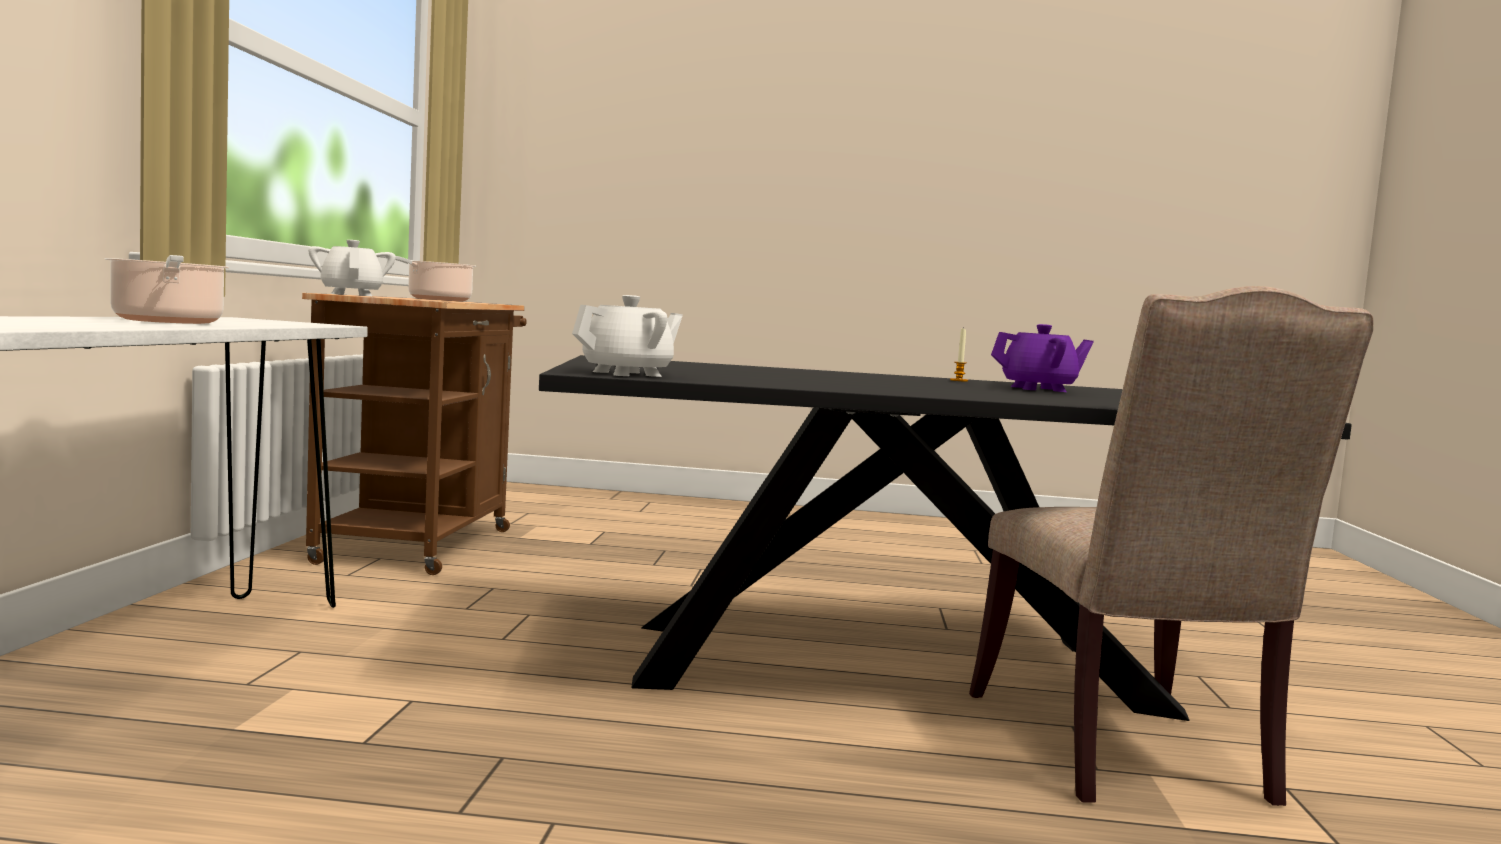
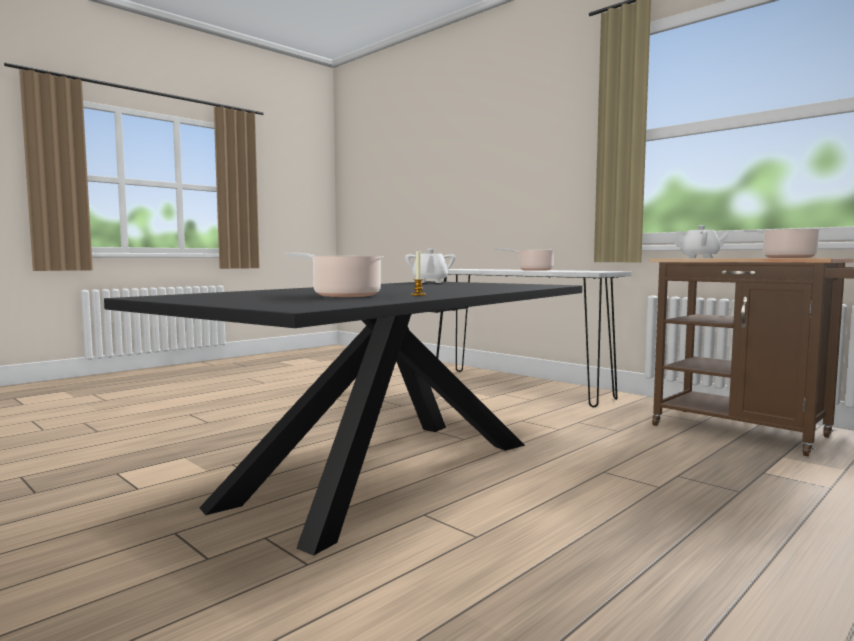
camera: 130 degrees right, 0 degrees up
(1039, 389) = (343, 295): purple teapot -> cooking pot
(1126, 751) = (224, 476): beige chair -> none

